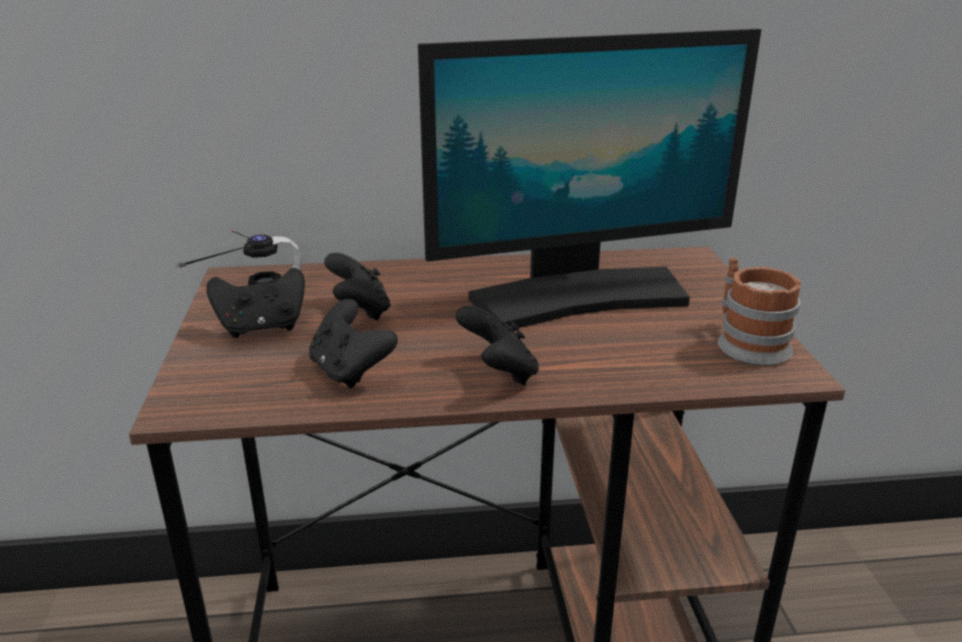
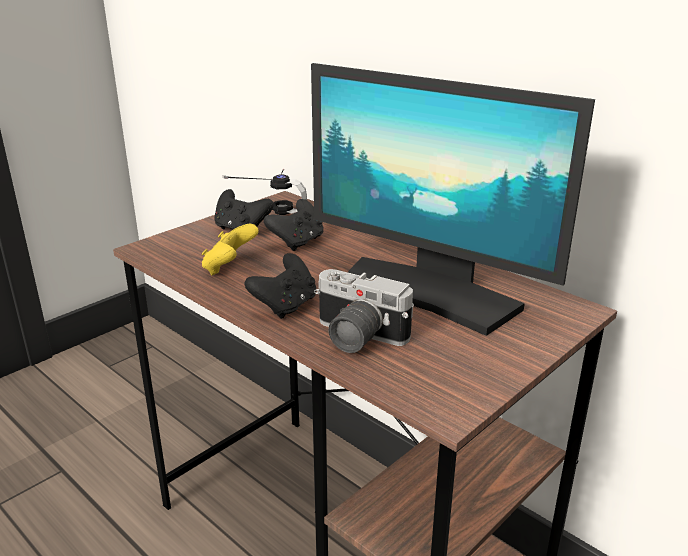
camera: 50 degrees right, 0 degrees up
(350, 371) = (229, 268): black game controller -> yellow game controller
(617, 362) = (355, 338): none -> camera
(747, 342) = (465, 377): mug -> none

